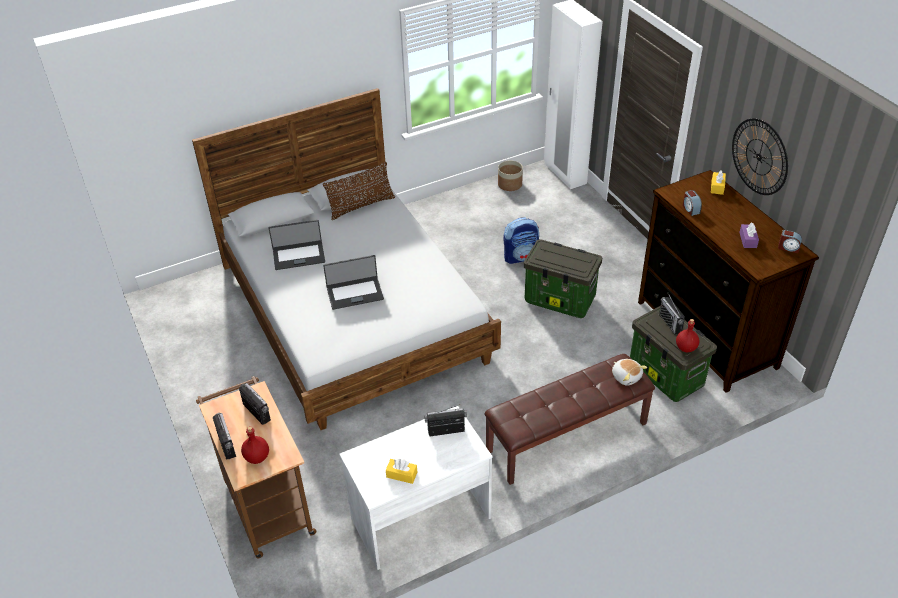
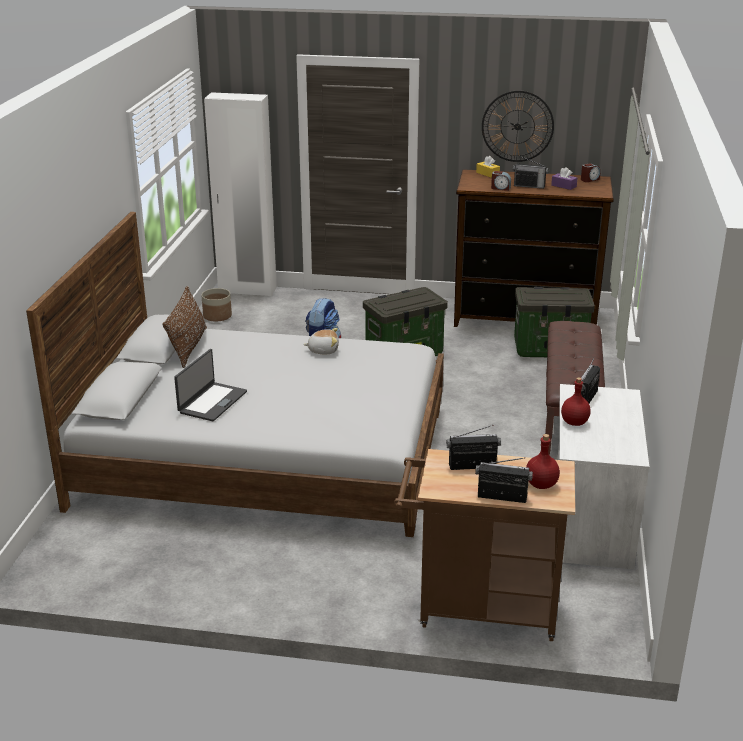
camera: 55 degrees left, 15 degrees down
(355, 293) = (322, 391): laptop -> none
(401, 474) = (621, 436): yellow tissue box -> none
(626, 376) = (581, 328): plush toy -> plush toy (323, 350)
(670, 323) = (542, 292): radio -> radio (529, 186)
(686, 347) = (576, 297): red bottle -> red bottle (574, 422)

